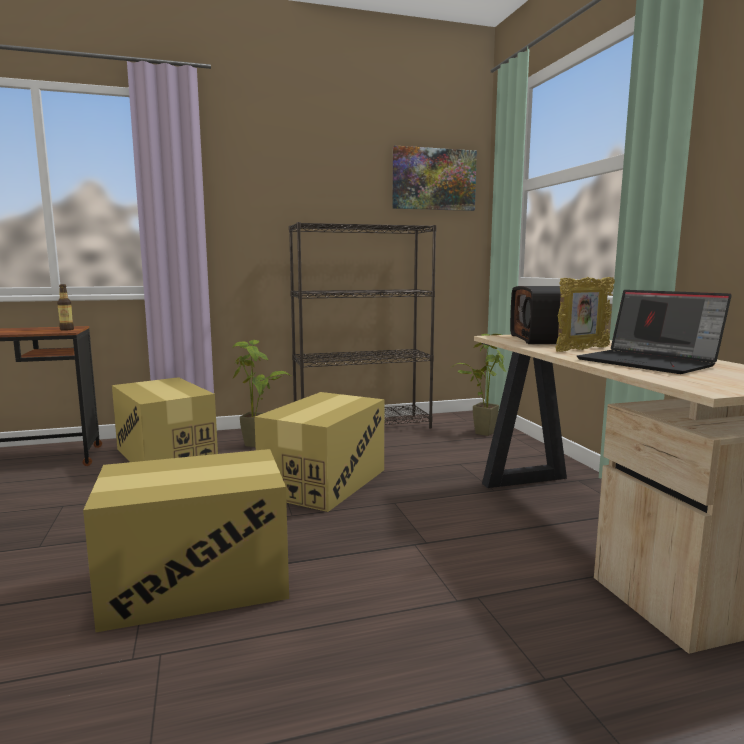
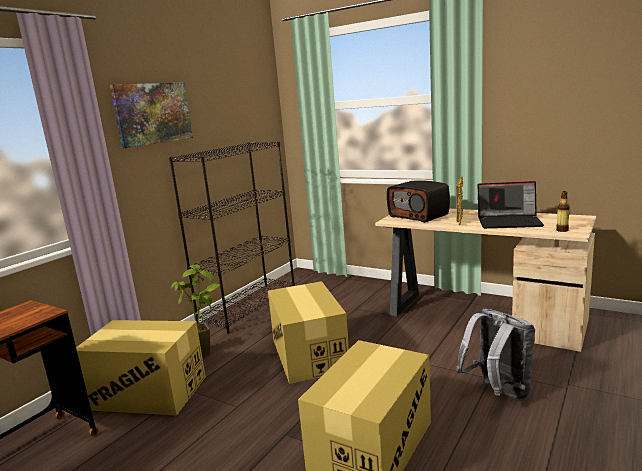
camera: 40 degrees left, 5 degrees up
(67, 329) = (37, 311): bottle -> bottle (562, 230)
(432, 620) = (498, 392): none -> grey backpack
(433, 179) = (251, 102): picture -> picture (153, 113)
(479, 431) = (326, 283): potted plant -> none

